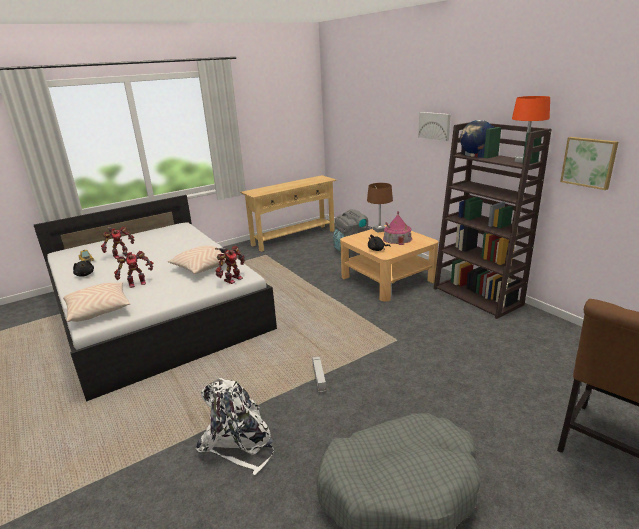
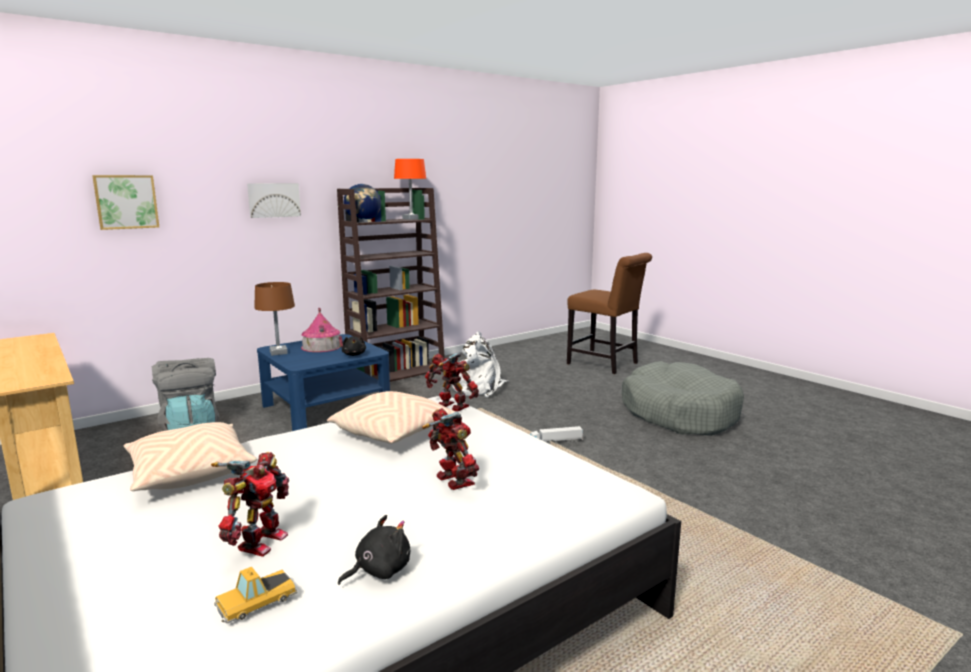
camera: 95 degrees left, 10 degrees down
(99, 310) = (570, 494): beige pillow -> beige pillow (189, 472)
(120, 255) = (259, 541): toy robot -> toy robot turned 60 degrees clockwise
(239, 442) = (674, 475): white backpack -> white backpack (479, 388)
(387, 279) = (326, 408): beige coffee table -> blue coffee table
(589, 162) = (444, 212): picture -> picture (126, 202)

